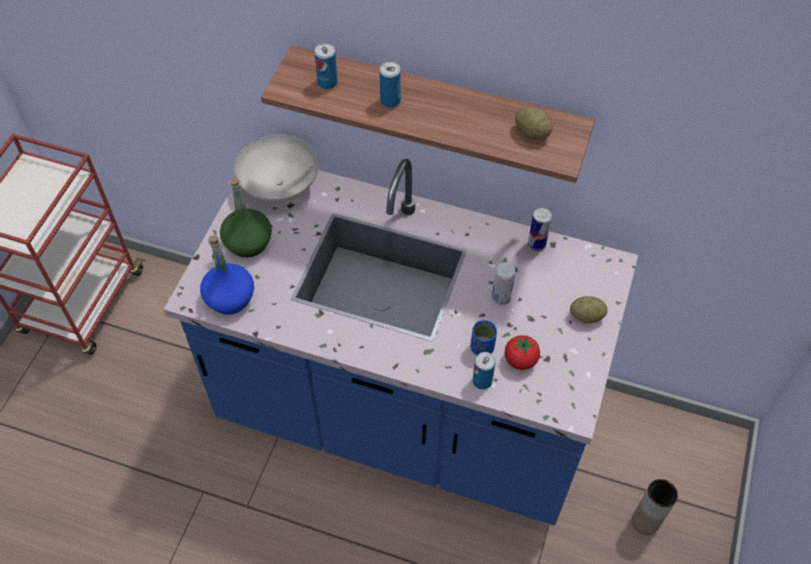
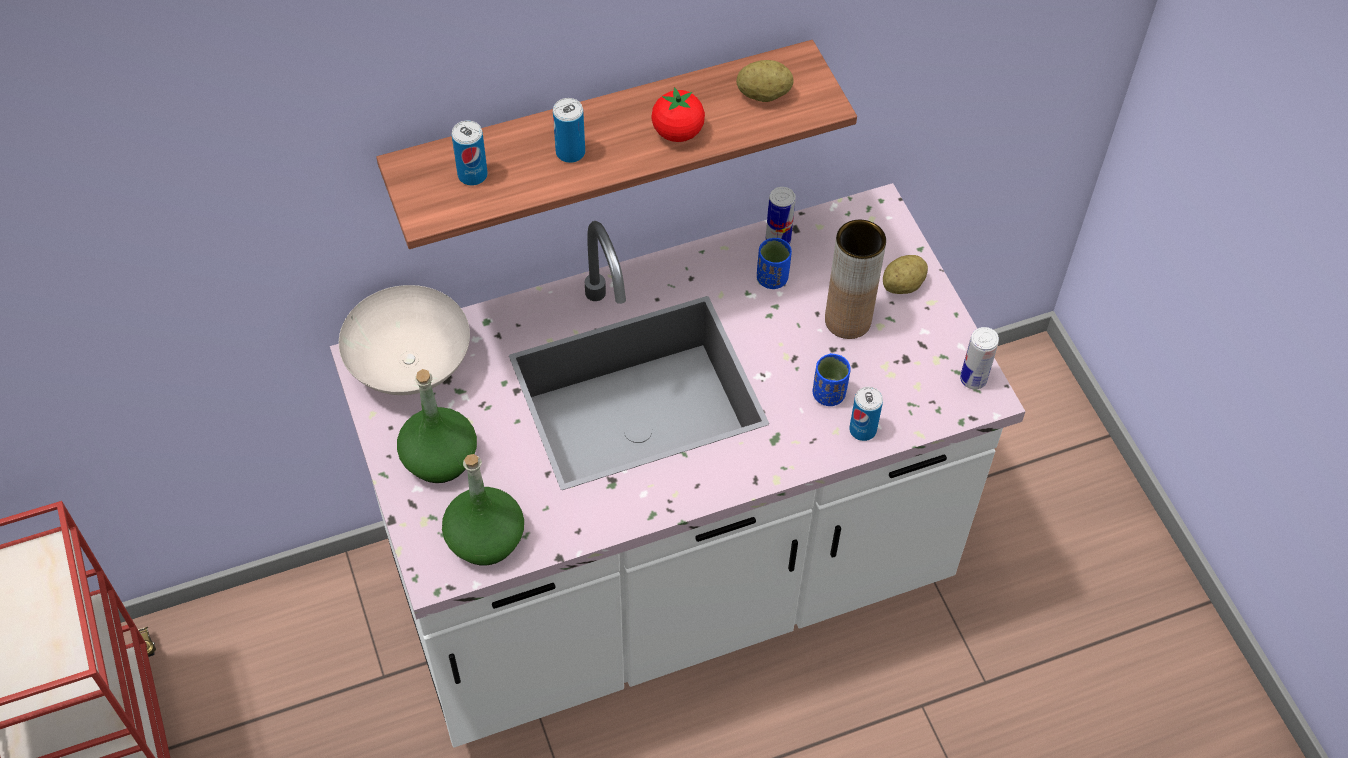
camera: 40 degrees left, 0 degrees up
(230, 298) = (485, 538): blue bottle -> green bottle
(405, 414) = (670, 579): blue counter -> white counter
(501, 298) = (796, 325): can -> can (973, 379)
(512, 263) = (772, 278): none -> blue cup
(520, 360) = (880, 379): tomato -> tomato (677, 132)
(645, 522) = (1028, 506): brown vase -> brown vase (847, 320)

